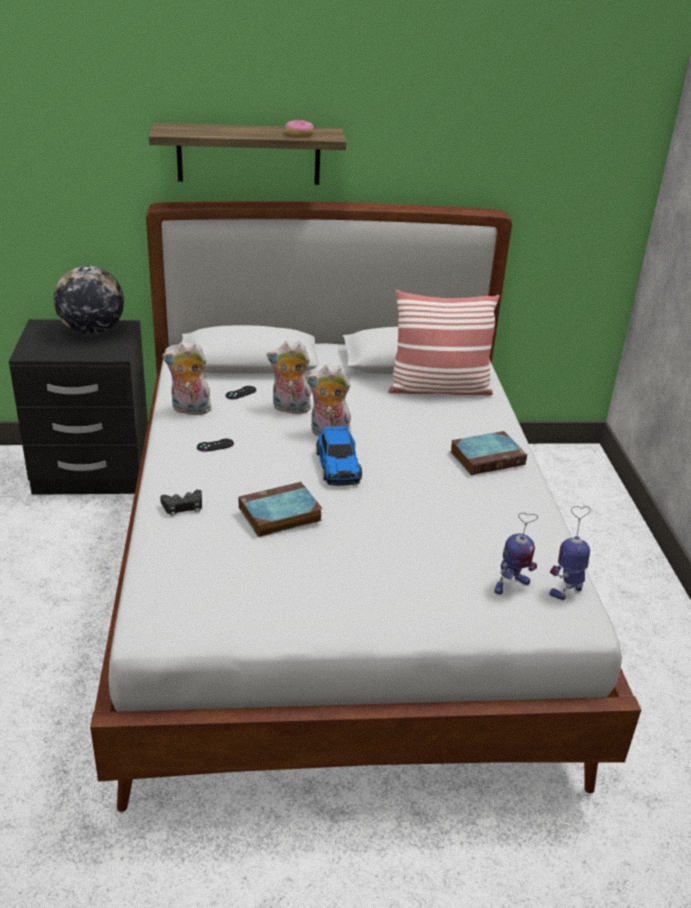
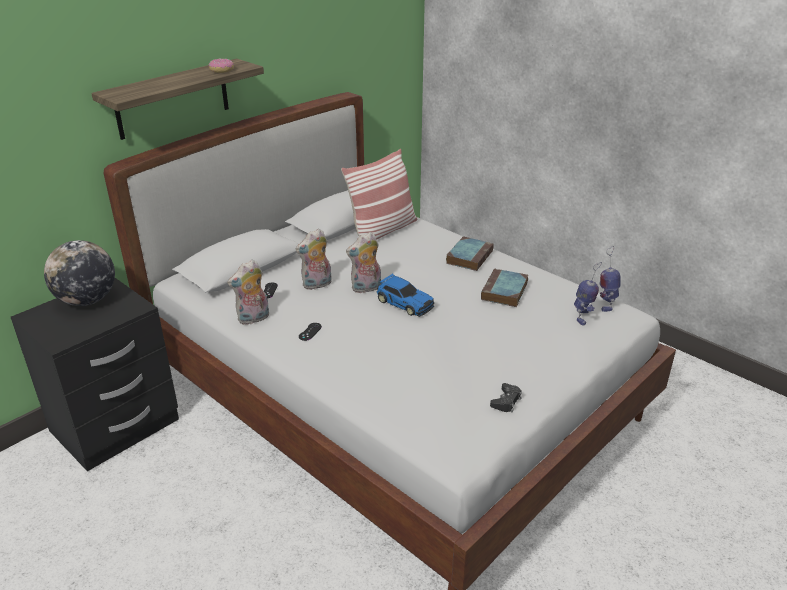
camera: 40 degrees left, 0 degrees up
(183, 506) = (355, 379): black game controller -> black game controller (506, 401)
(279, 515) = (422, 349): book -> book (504, 292)

